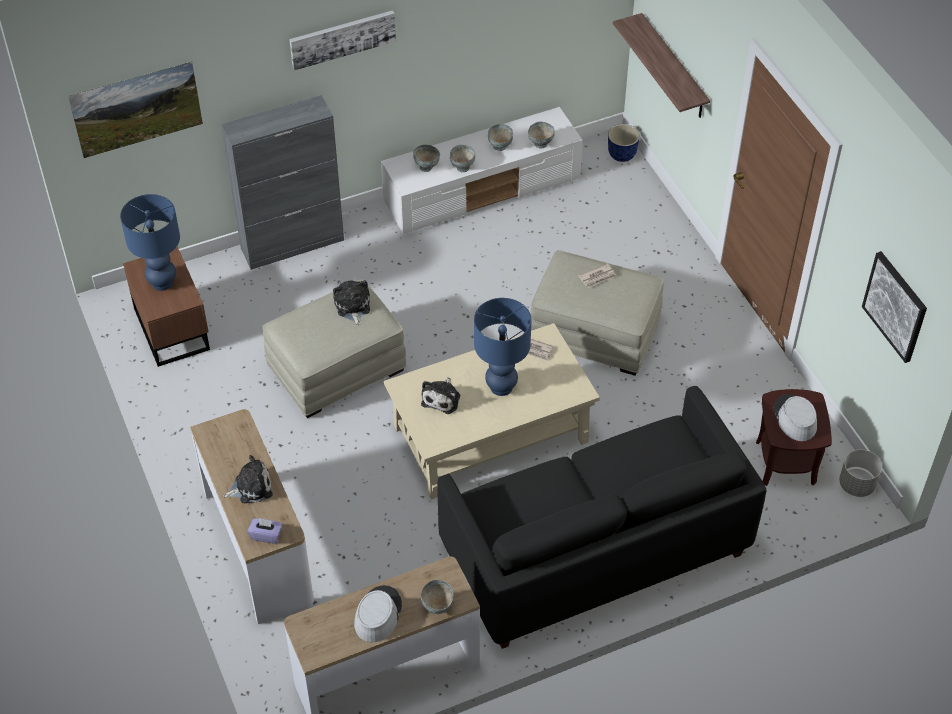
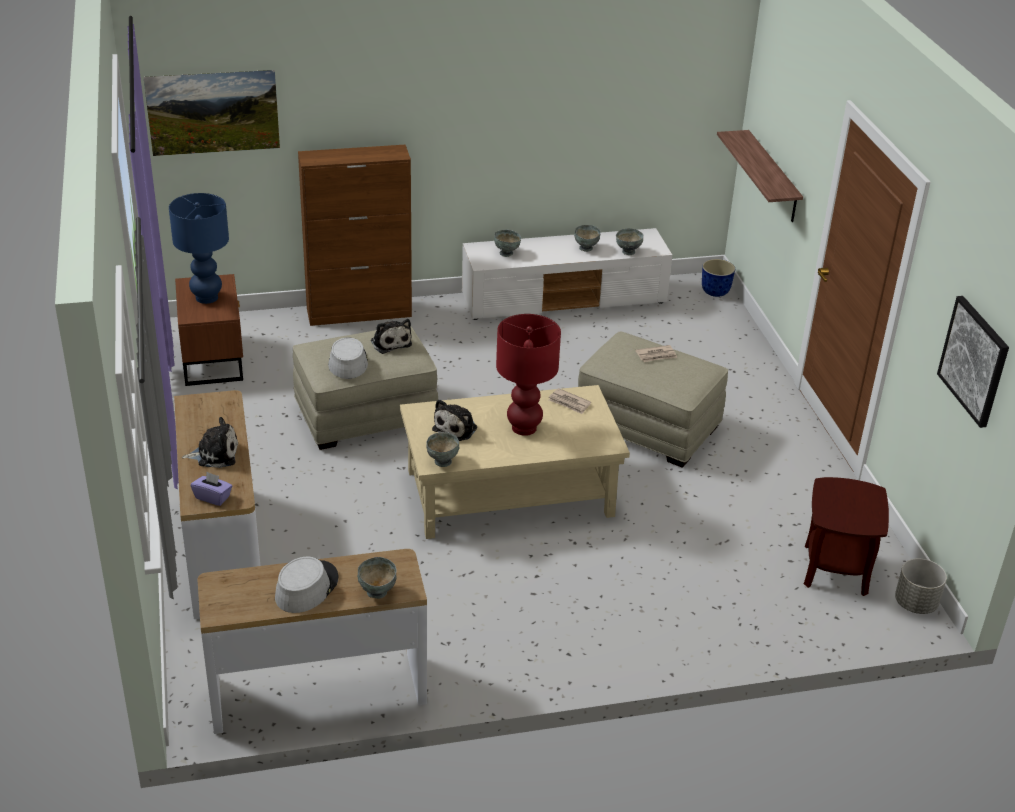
camera: 10 degrees right, 15 degrees down
(293, 244) = (359, 313): grey cabinet -> brown cabinet
(342, 38) = (433, 84): picture -> none
(352, 306) = (390, 342): plush toy -> plush toy turned 150 degrees clockwise
(462, 167) = (542, 258): grey bowl -> grey bowl (442, 461)
(501, 387) = (524, 428): blue table lamp -> red table lamp
(594, 549) = (594, 614): black sofa -> none
(794, 418) = (848, 505): grey hat -> grey hat (347, 362)

